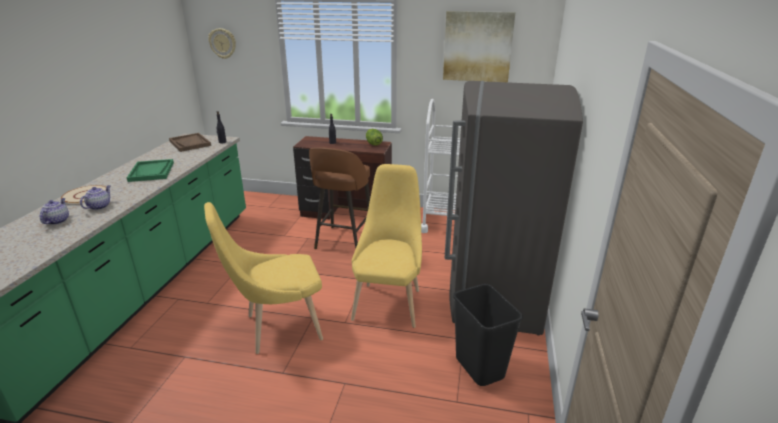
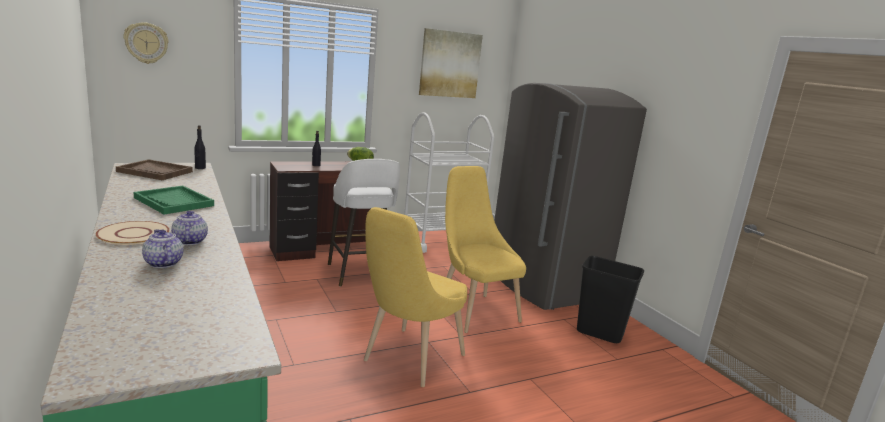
camera: 40 degrees left, 10 degrees down
(343, 241) = (360, 274): brown stool -> white stool

